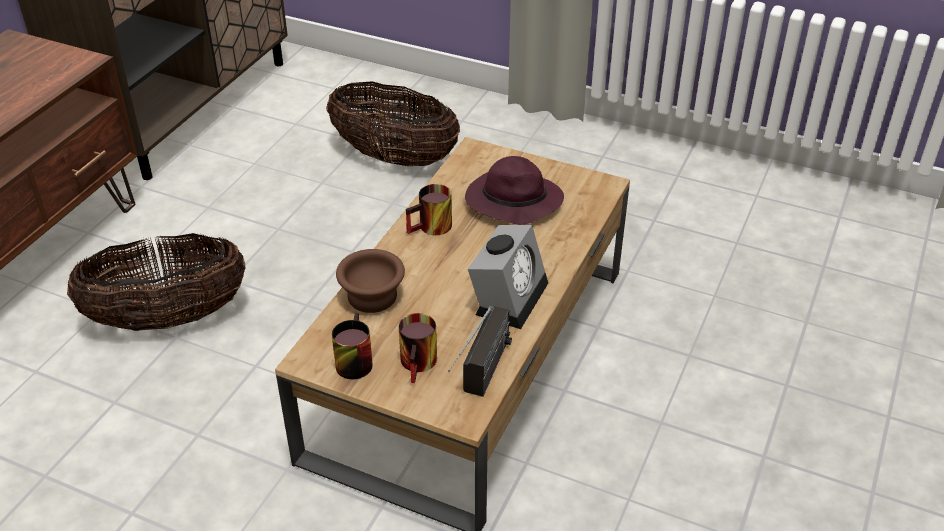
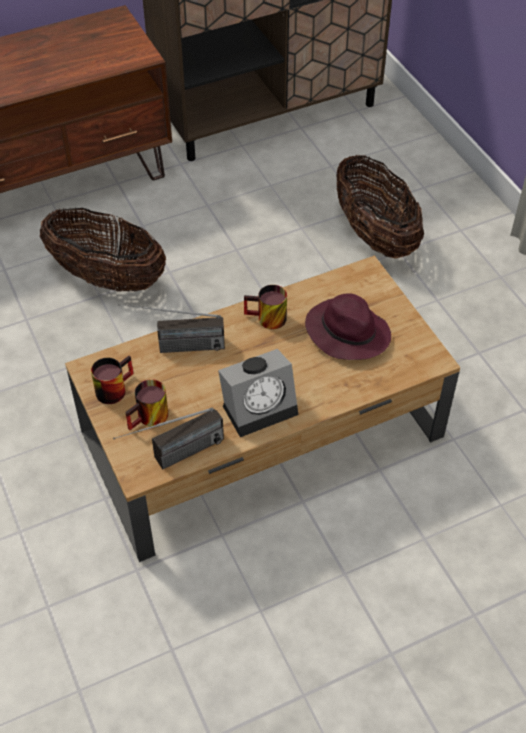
camera: 40 degrees right, 10 degrees up
(372, 295) = (174, 347): brown bowl -> radio

